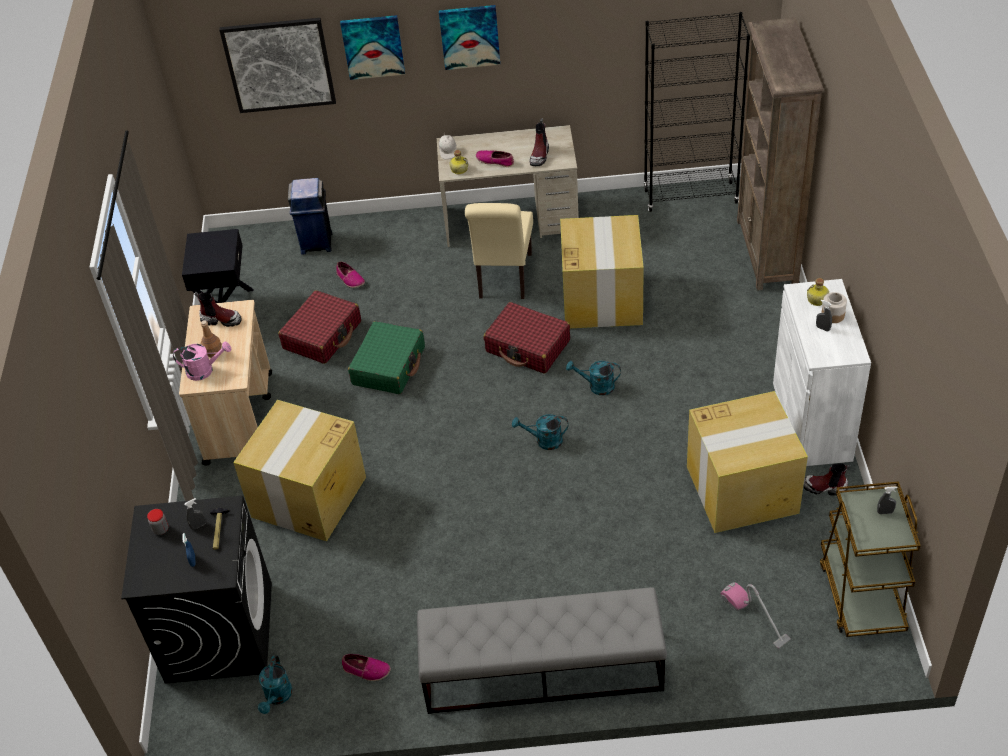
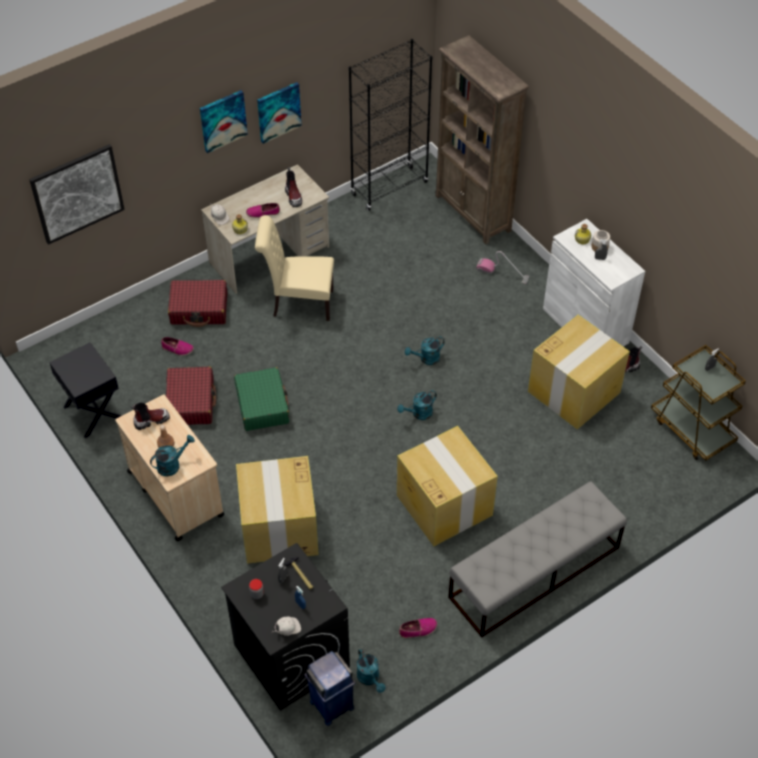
camera: 35 degrees left, 5 degrees up
(159, 580) = (287, 629): none -> white cap
(205, 370) = (172, 464): pink watering can -> turquoise watering can
(316, 242) = (125, 329): blue trash can -> blue trash can (331, 704)
(373, 46) = (150, 153): picture -> picture (278, 112)
(504, 279) = (298, 303): beige chair -> beige chair turned 120 degrees clockwise
(528, 346) = (355, 349): red suitcase -> red suitcase (199, 309)
(602, 299) = (382, 291): cardboard box -> cardboard box (443, 504)
(754, 617) = (640, 474): vacuum cleaner -> vacuum cleaner (502, 273)

